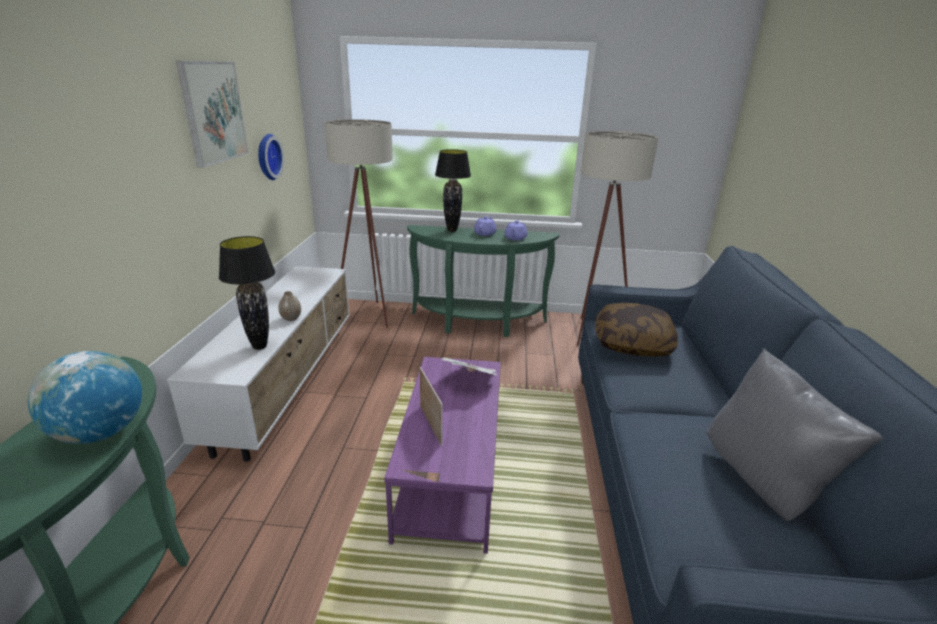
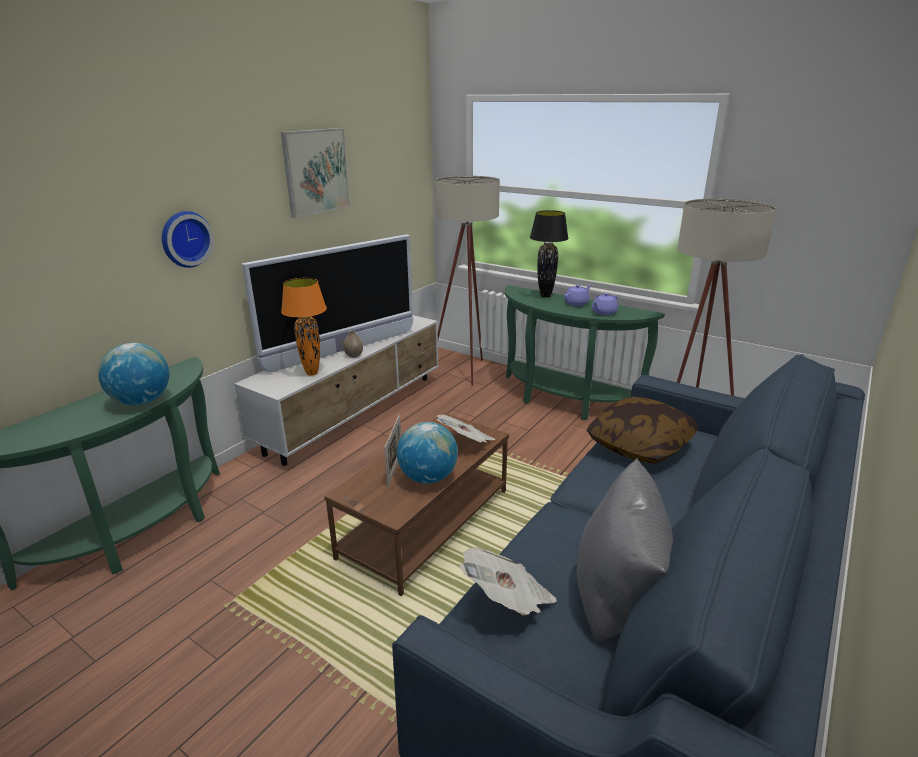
camera: 30 degrees right, 0 degrees up
(259, 347) = (311, 373): black table lamp -> orange table lamp
(267, 157) = (376, 209): wall clock -> wall clock (185, 239)
(273, 315) = (343, 351): none -> television
(451, 472) = (426, 524): purple coffee table -> brown coffee table
(470, 424) = (428, 477): none -> globe
(692, 514) = (507, 599): none -> newspaper

